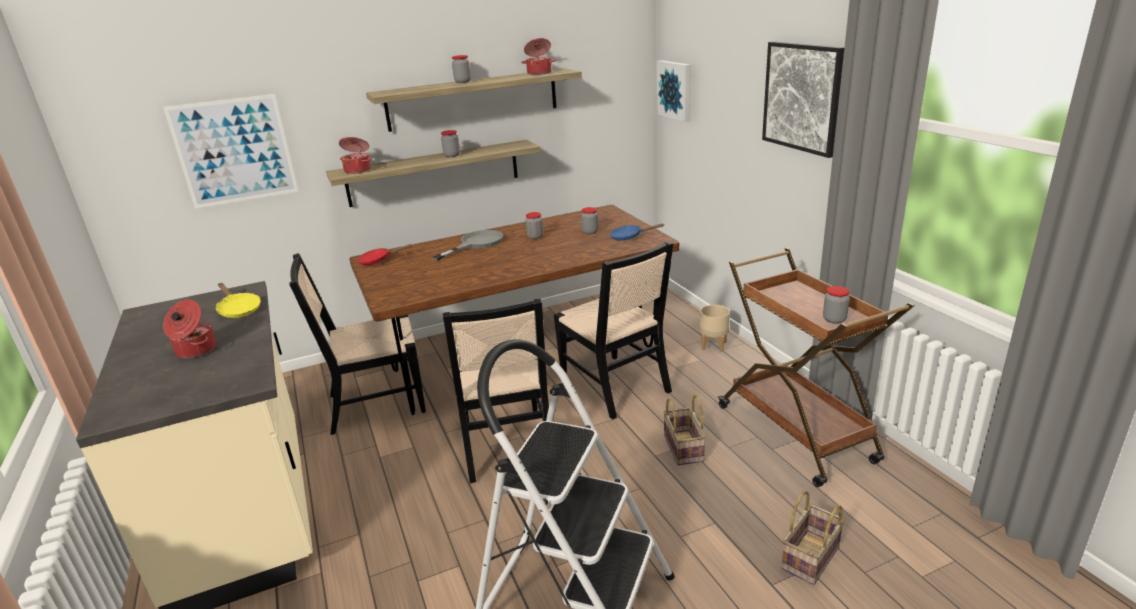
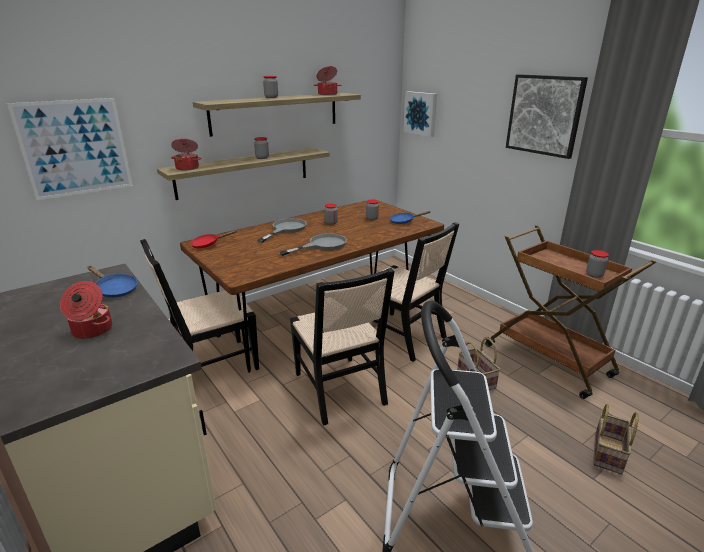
camera: 15 degrees left, 0 degrees up
(238, 309) = (114, 290): yellow frying pan -> blue frying pan
(505, 266) = (321, 245): none -> grey frying pan
(713, 345) = (458, 301): beige planter -> none

